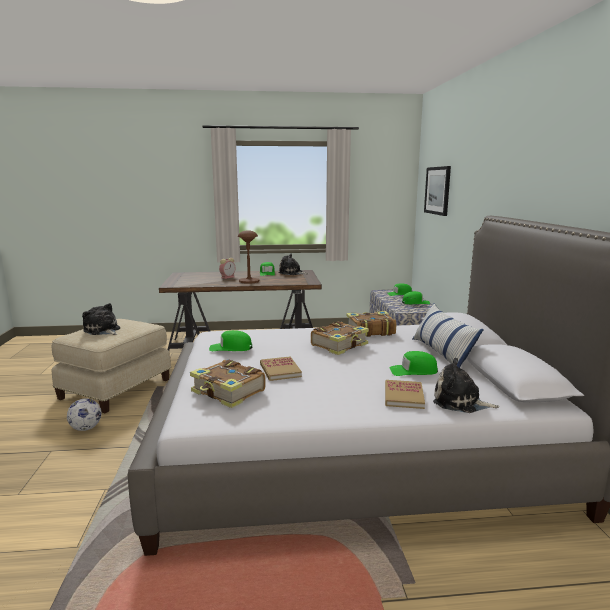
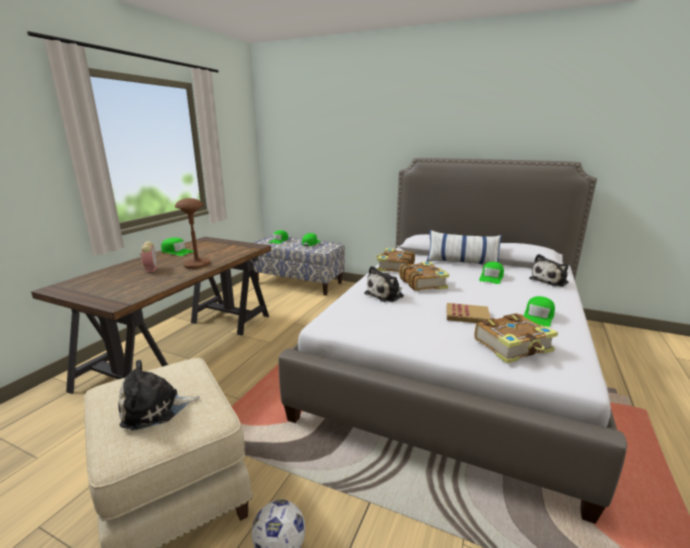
camera: 60 degrees left, 5 degrees up
(231, 348) = (393, 323): green cap -> green cap (538, 317)
(291, 273) = (201, 244): plush toy -> plush toy (386, 295)
(403, 396) = (537, 291): book -> none
(437, 190) = (306, 140): picture -> none

